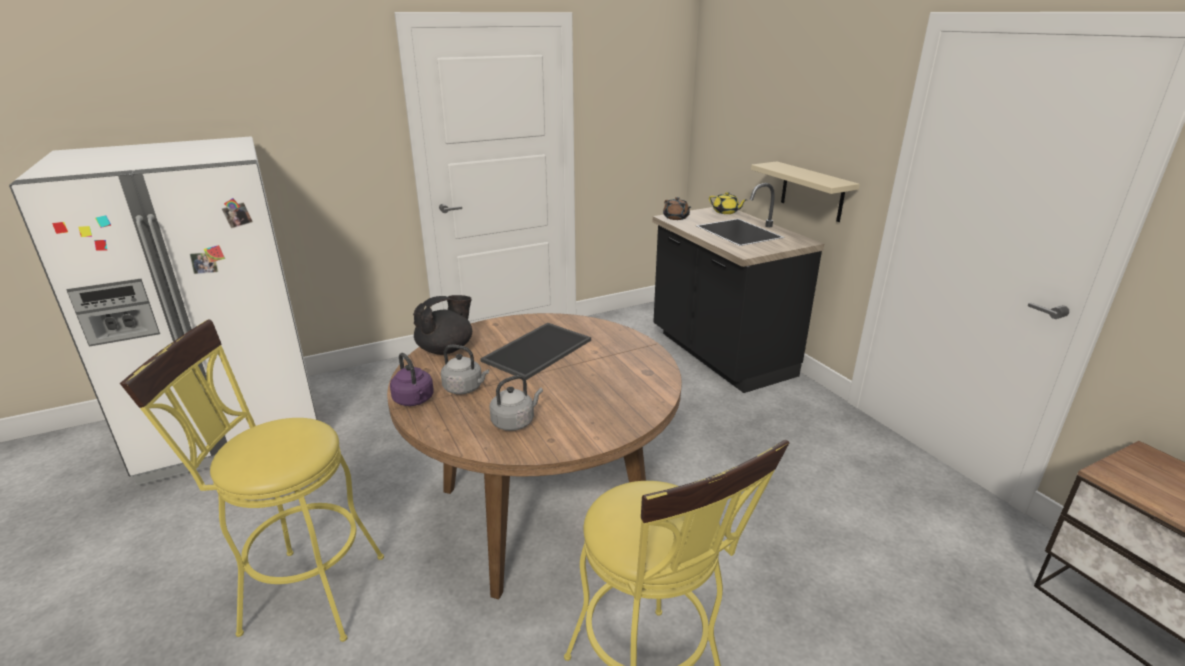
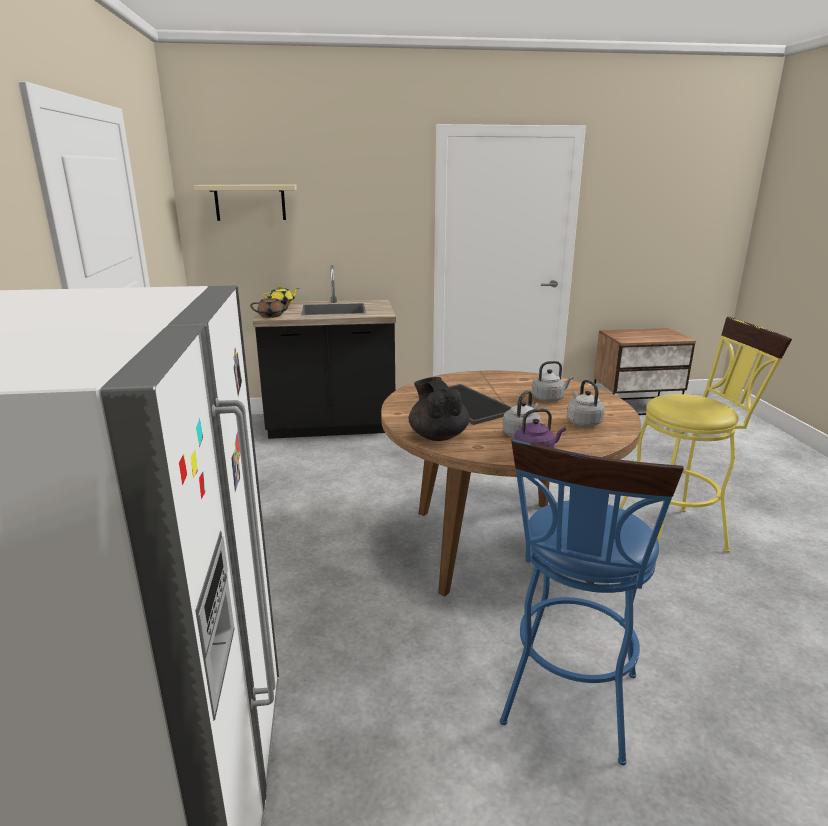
camera: 70 degrees left, 5 degrees down
(302, 593) = (568, 708): yellow stool -> blue stool
(584, 394) = (549, 398): none -> grey kettle
(812, 191) = (363, 264): beige shelf -> beige shelf (250, 202)

